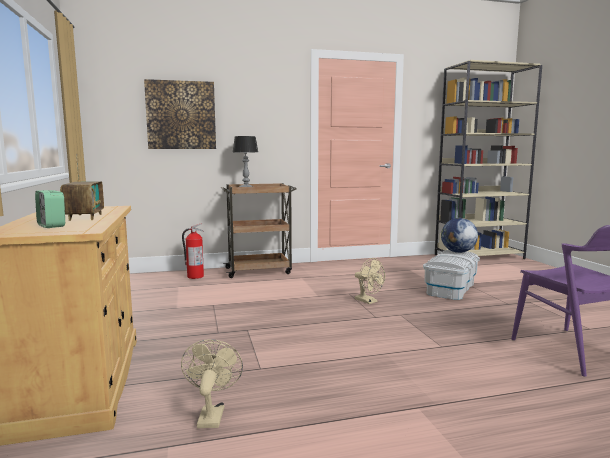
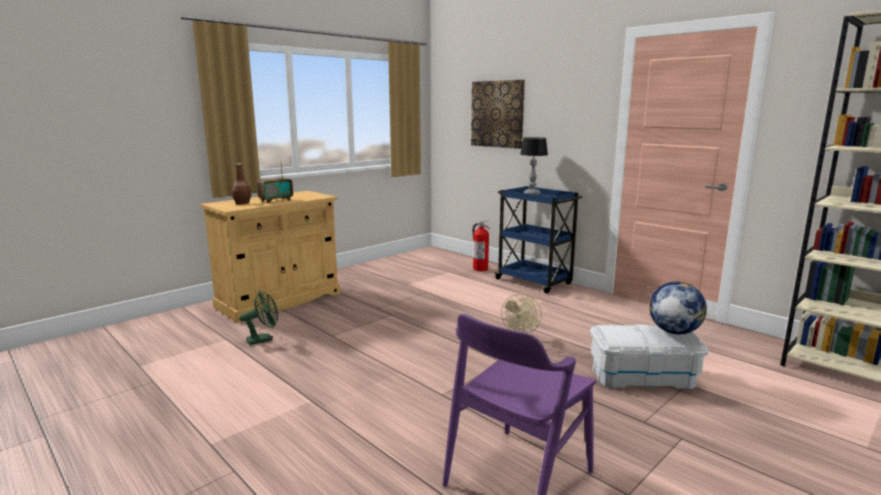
camera: 60 degrees right, 5 degrees up
(51, 225) = (242, 203): alarm clock -> brown bottle
(211, 414) = (263, 339): beige fan -> green fan
(259, 270) = (534, 282): brown cart -> blue cart

